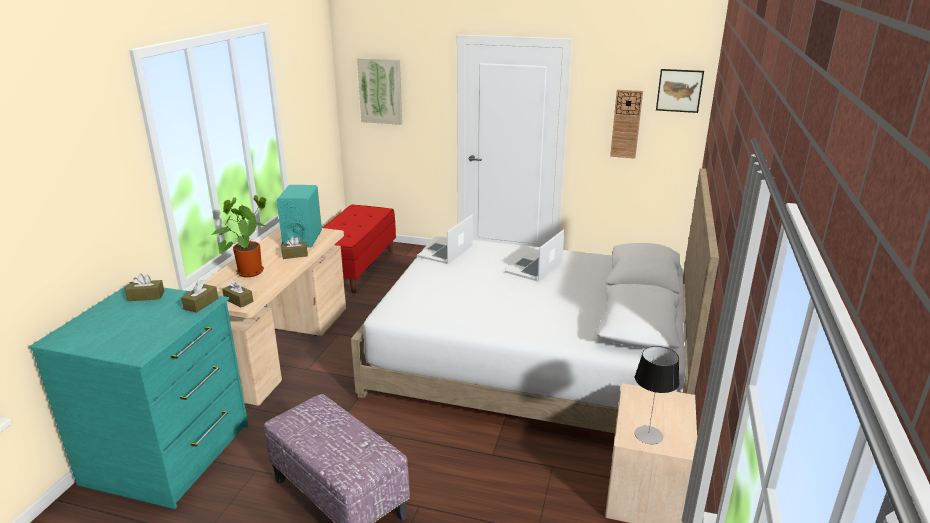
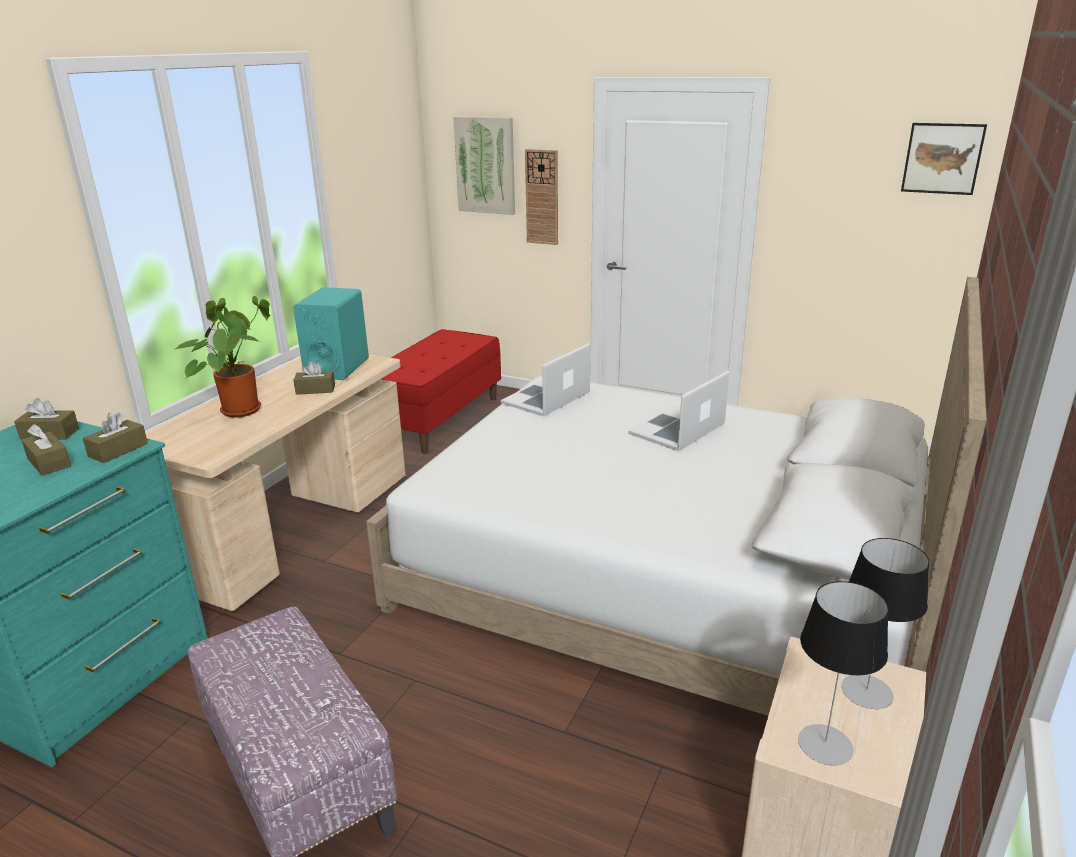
camera: 10 degrees right, 0 degrees up
(238, 300) = (203, 450): brown tissue box -> brown tissue box (49, 462)
(626, 124) = (851, 214): wall clock -> wall clock (542, 197)
(665, 407) = (866, 691): none -> table lamp

